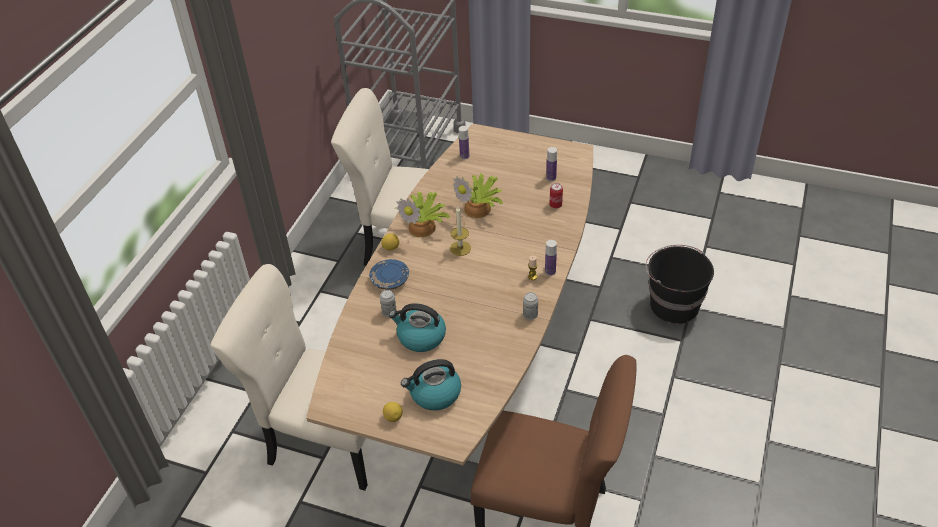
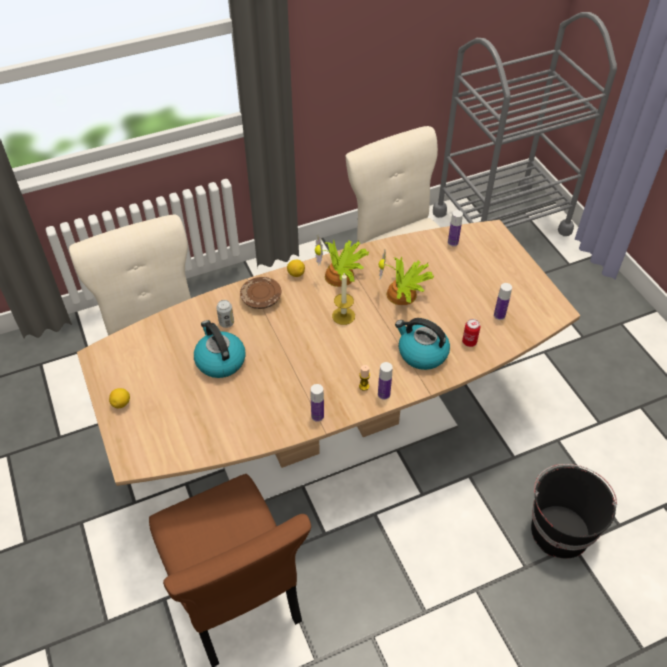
camera: 45 degrees right, 5 degrees up
(390, 280) = (261, 298): blue plate -> brown plate
(434, 394) = (168, 413): kettle -> kettle (421, 353)
(530, 315) = (317, 416): can -> bottle

